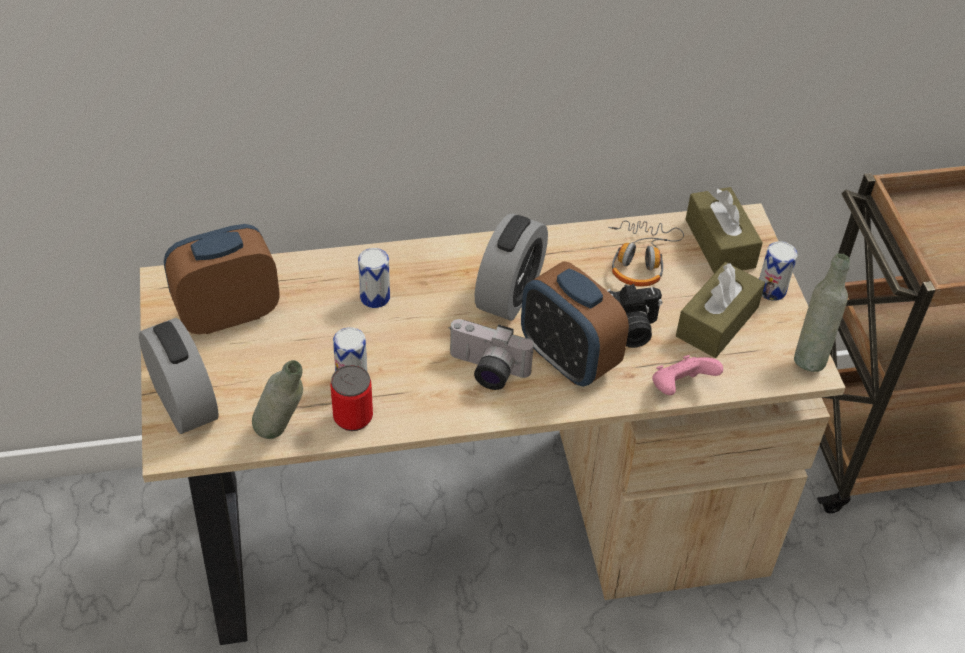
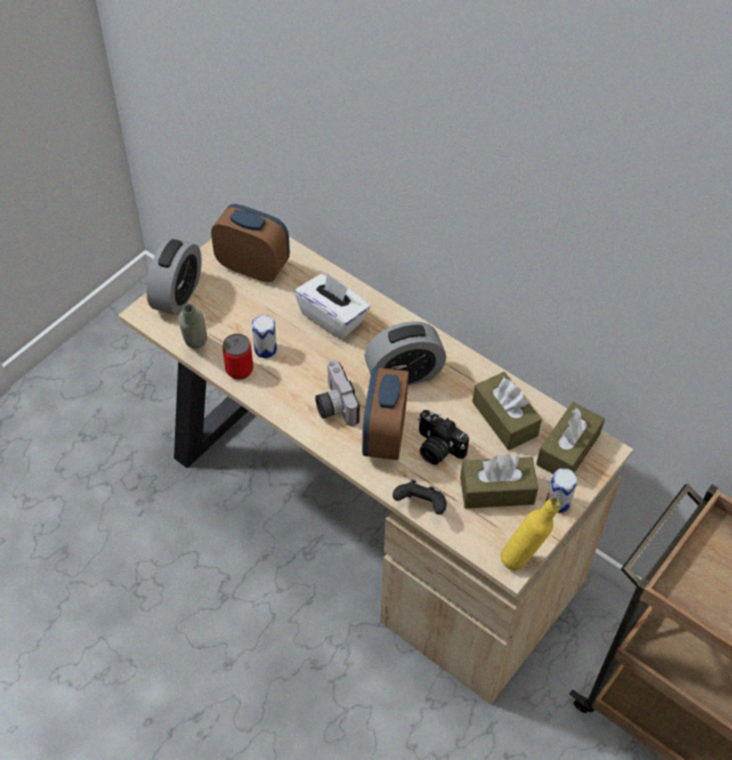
camera: 50 degrees right, 5 degrees up
(375, 297) = (333, 318): can -> white tissue box
(640, 260) = (504, 419): headphones -> brown tissue box
(680, 388) = (421, 505): pink game controller -> black game controller
(810, 355) = (523, 558): grey bottle -> yellow bottle

